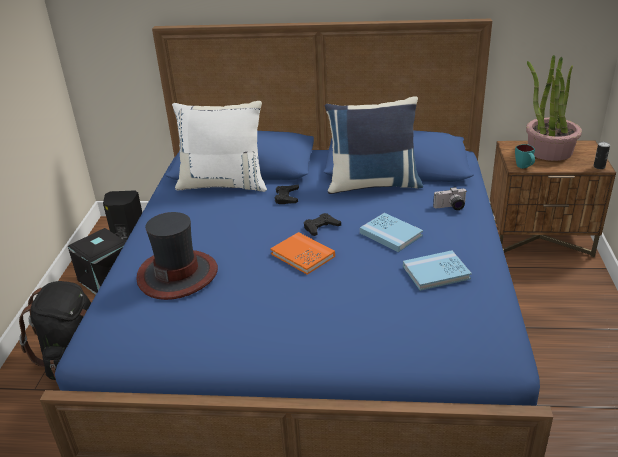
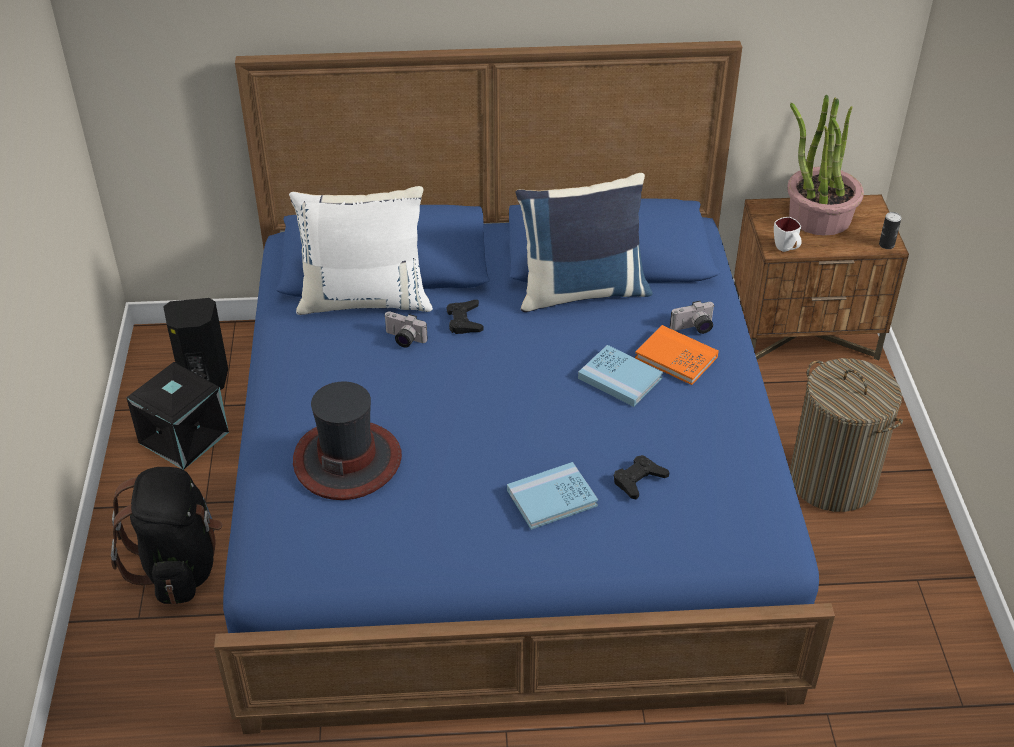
camera: 10 degrees left, 10 degrees up
(241, 206) = (403, 339): none -> camera
(302, 255) = (508, 419): orange book -> orange book (676, 357)
(321, 227) = (524, 372): black game controller -> black game controller (638, 480)
(436, 272) = (686, 436): blue book -> blue book (552, 498)
(524, 167) = (786, 249): turquoise mug -> white mug
(557, 332) = (832, 481): none -> laundry basket

